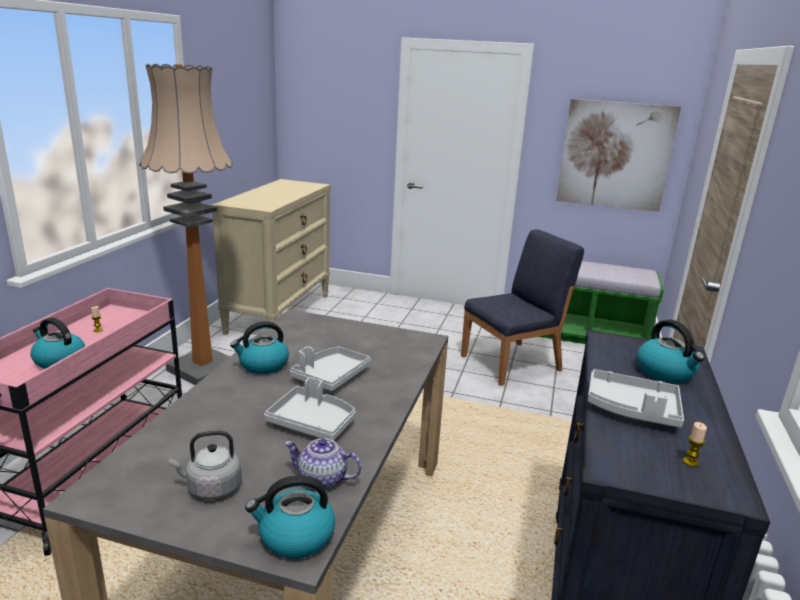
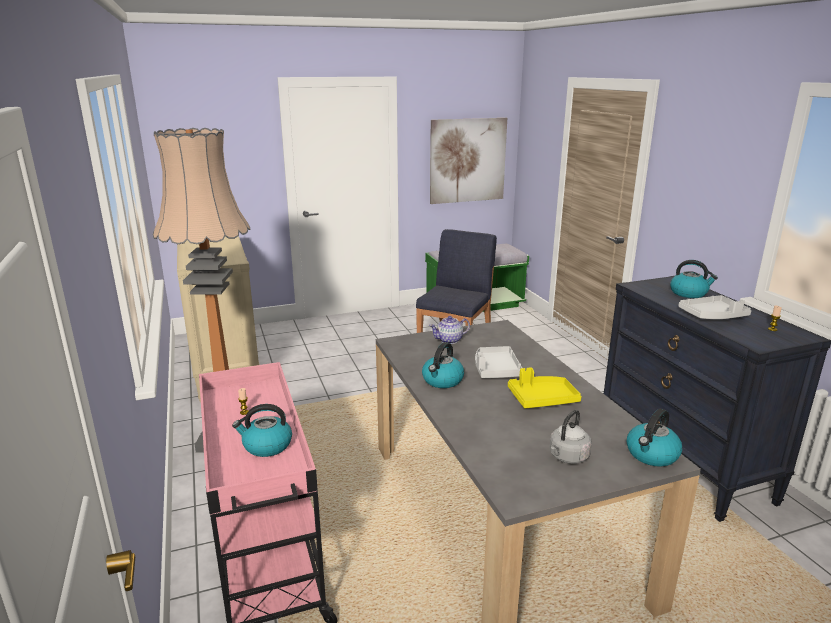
camera: 35 degrees left, 0 degrees up
(312, 422) = (542, 399): grey tray -> yellow tray
(322, 480) = (608, 424): teapot -> teapot (449, 340)

